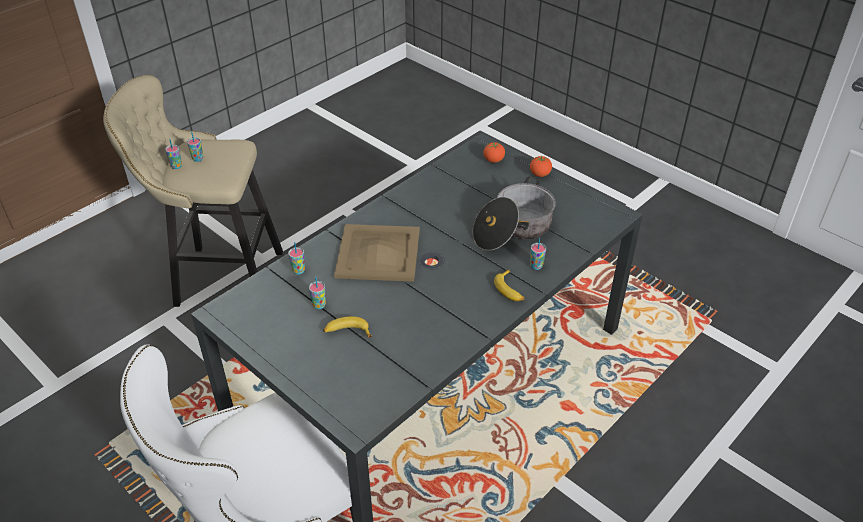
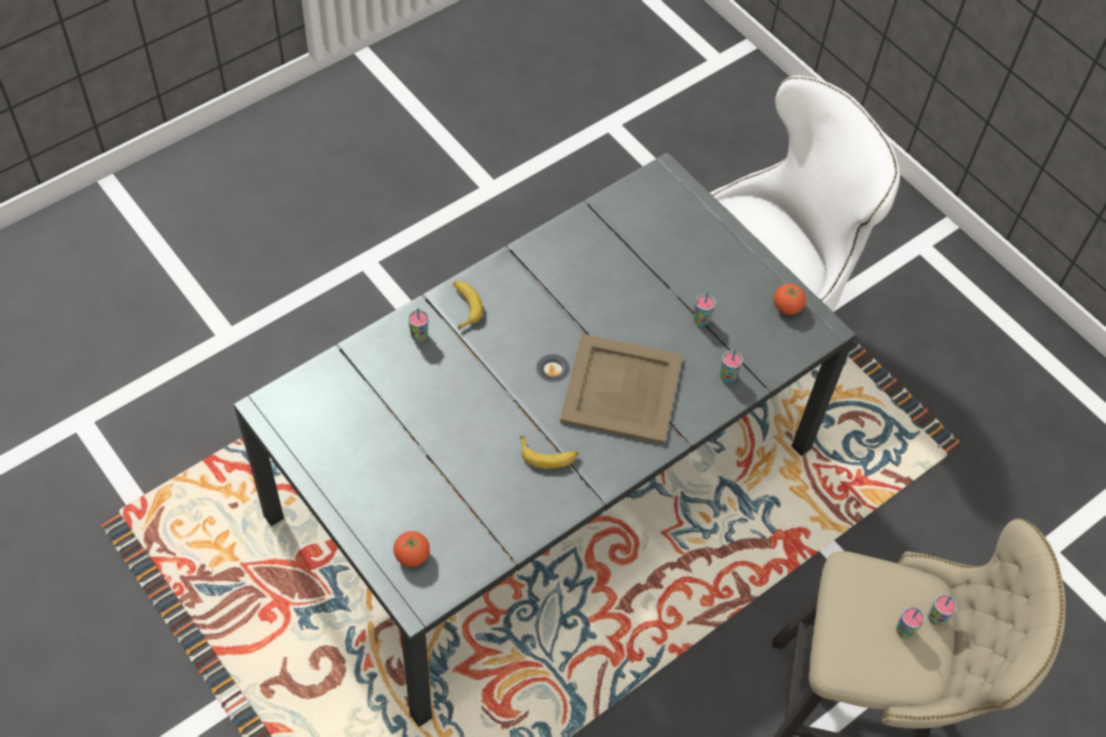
camera: 175 degrees left, 15 degrees up
(347, 332) = (669, 279): banana -> banana (548, 455)
(513, 230) = (429, 402): cooking pot -> none
(540, 174) = (349, 510): tomato -> tomato (787, 307)

